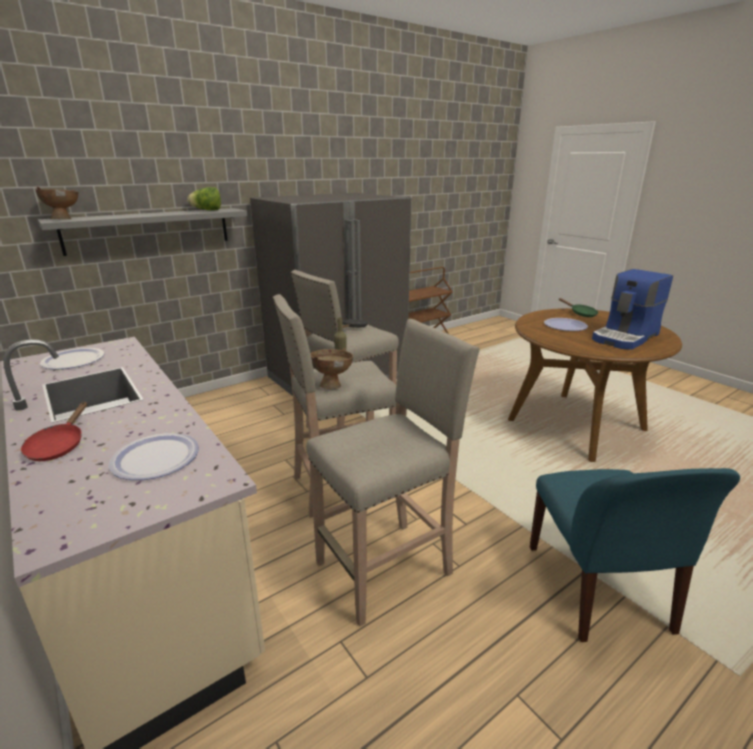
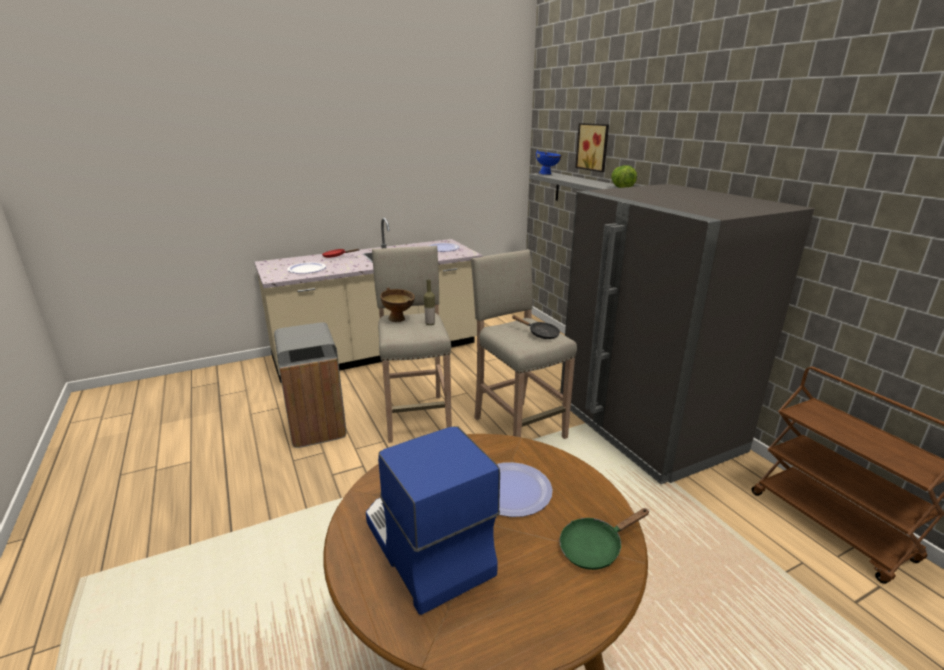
camera: 100 degrees right, 0 degrees up
(64, 219) = (547, 174): brown bowl -> blue bowl
(124, 175) = (594, 147): none -> picture
(387, 567) = (316, 428): beige stool -> grey trash can
(598, 589) = (209, 531): blue chair -> none

